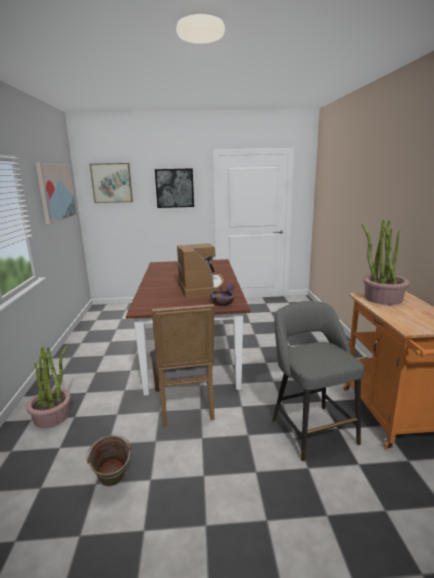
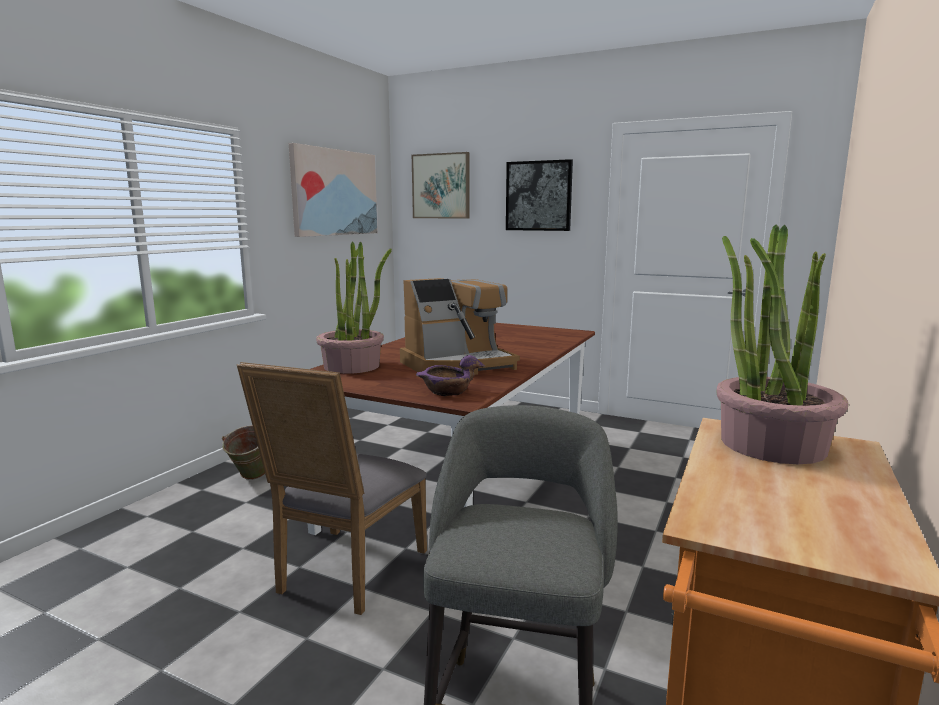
camera: 30 degrees right, 5 degrees down
(52, 416) = (171, 521): potted plant -> potted plant (352, 366)
(113, 484) = (114, 651): green bucket -> green bucket (249, 478)
(201, 288) = (458, 365): coffee machine -> coffee machine turned 45 degrees clockwise

